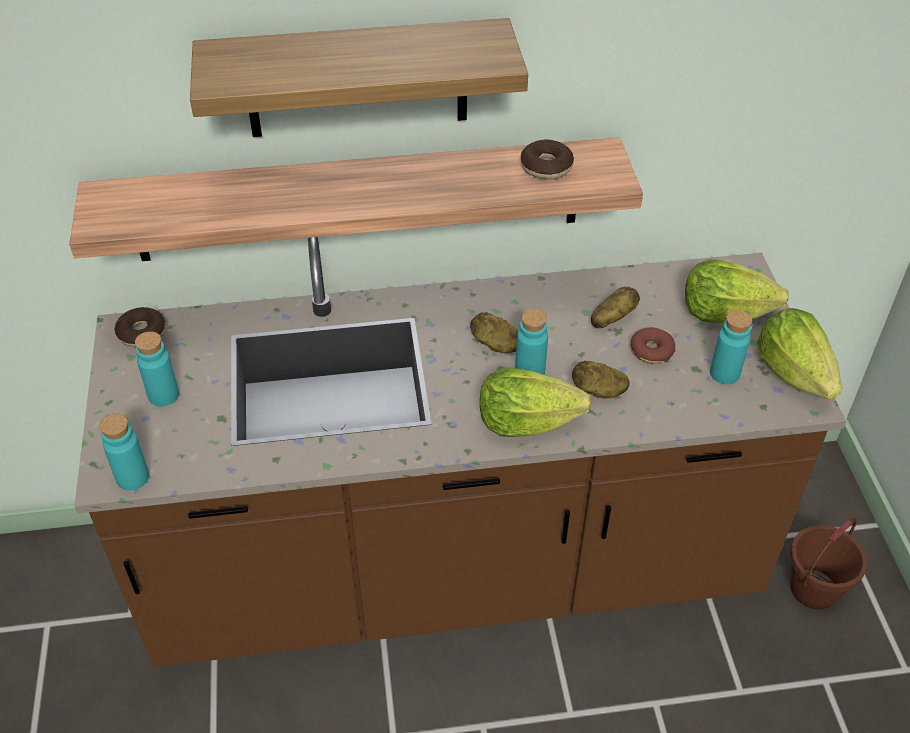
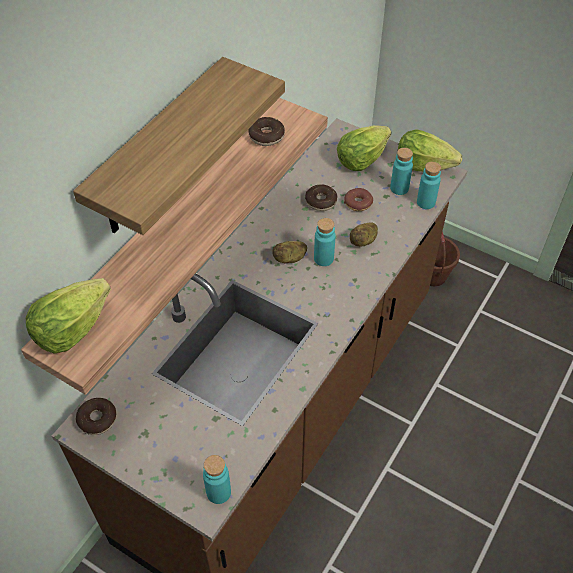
camera: 50 degrees left, 5 degrees up
(163, 395) = (165, 438): turquoise bottle -> turquoise bottle (426, 202)
(526, 422) = (355, 283): lettuce -> lettuce (71, 329)
(612, 318) = (321, 201): potato -> donut

